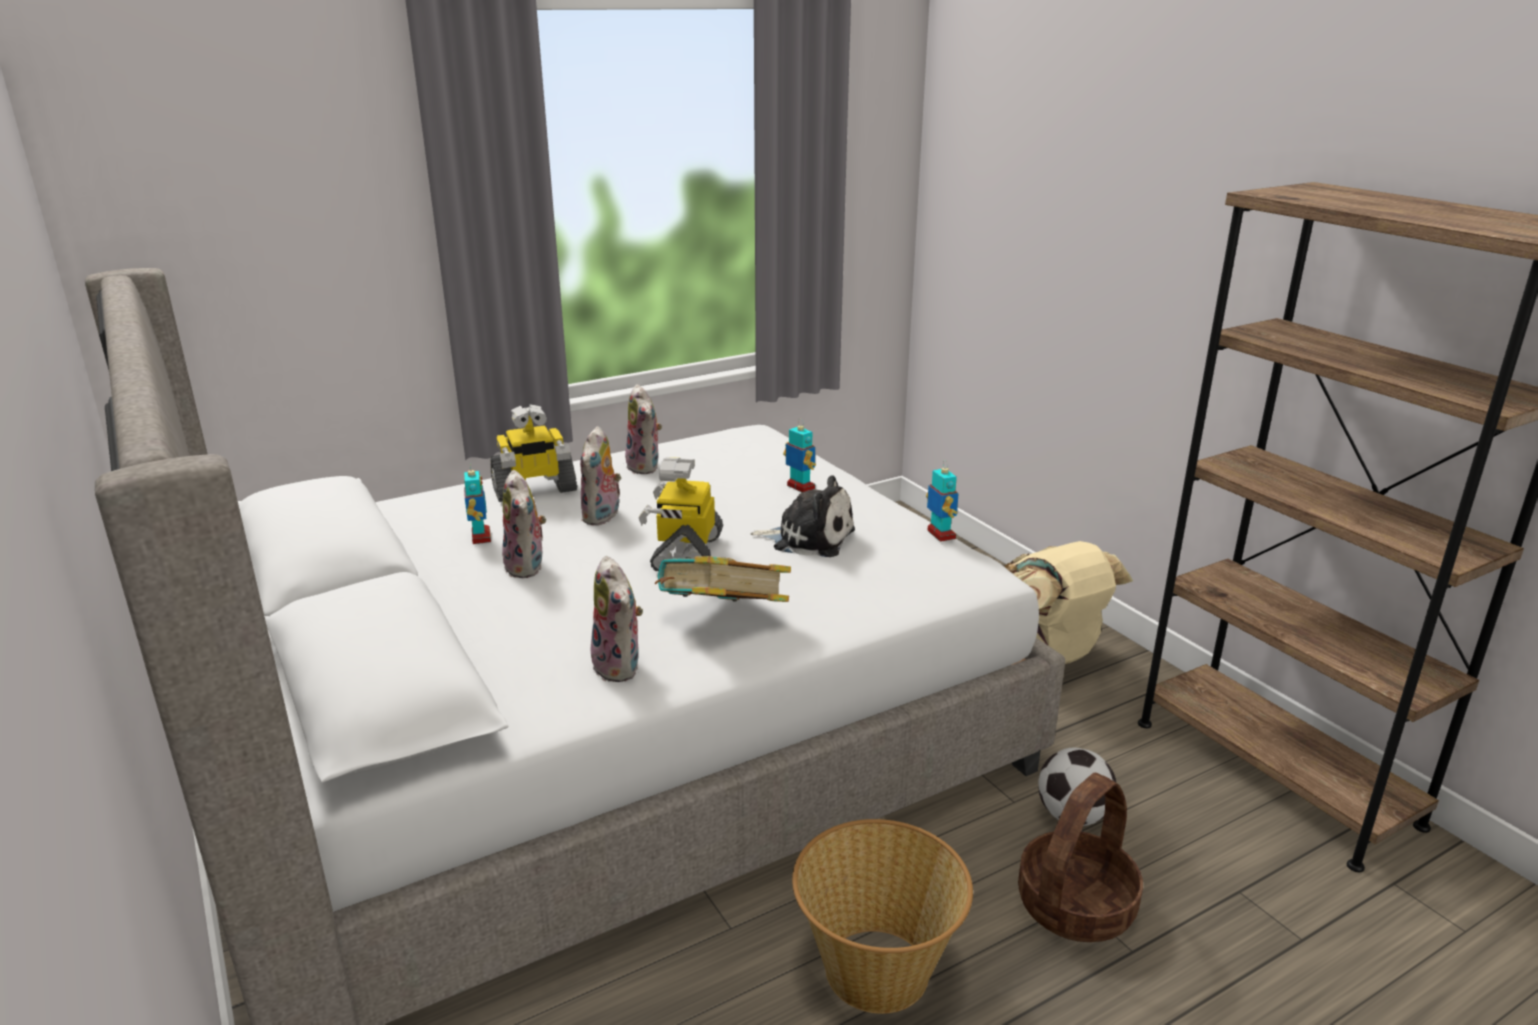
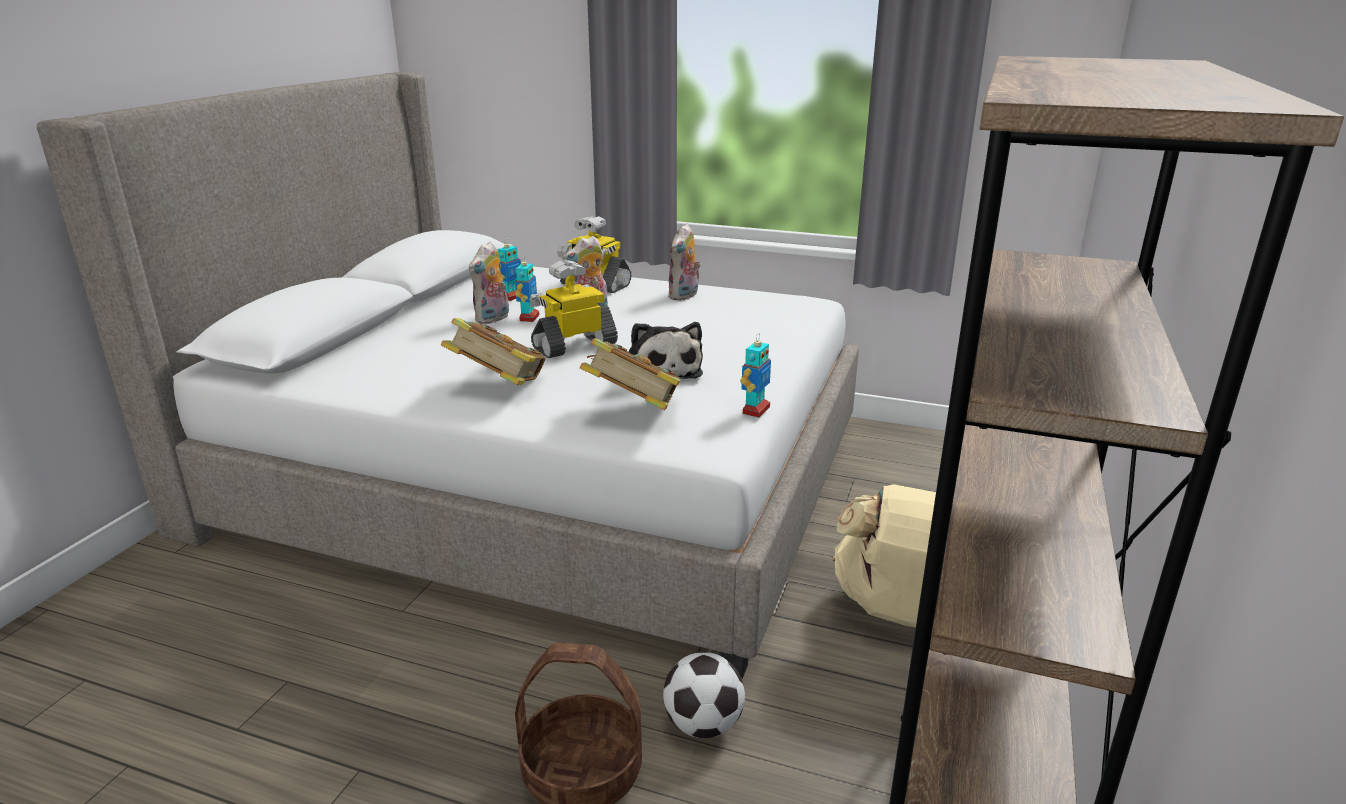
camera: 50 degrees right, 0 degrees up
(621, 667) = (401, 381): plush toy -> none
(800, 487) = (744, 343): toy robot -> toy robot (528, 318)
(876, 972) = (410, 693): basket -> none
(881, 577) = (632, 410): none -> book

